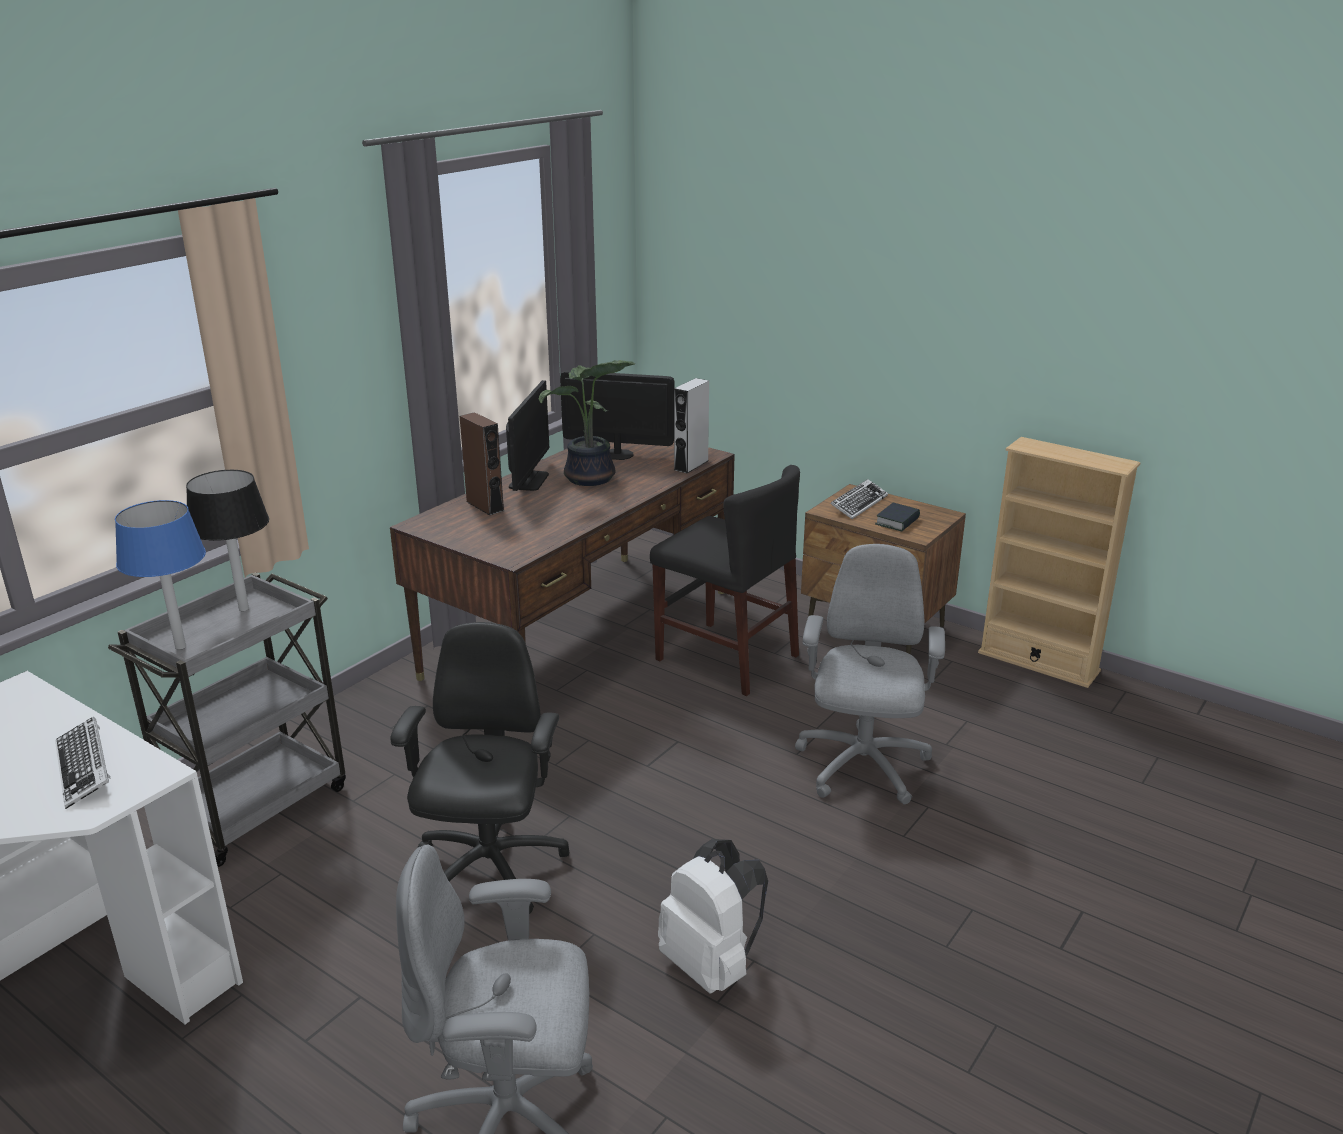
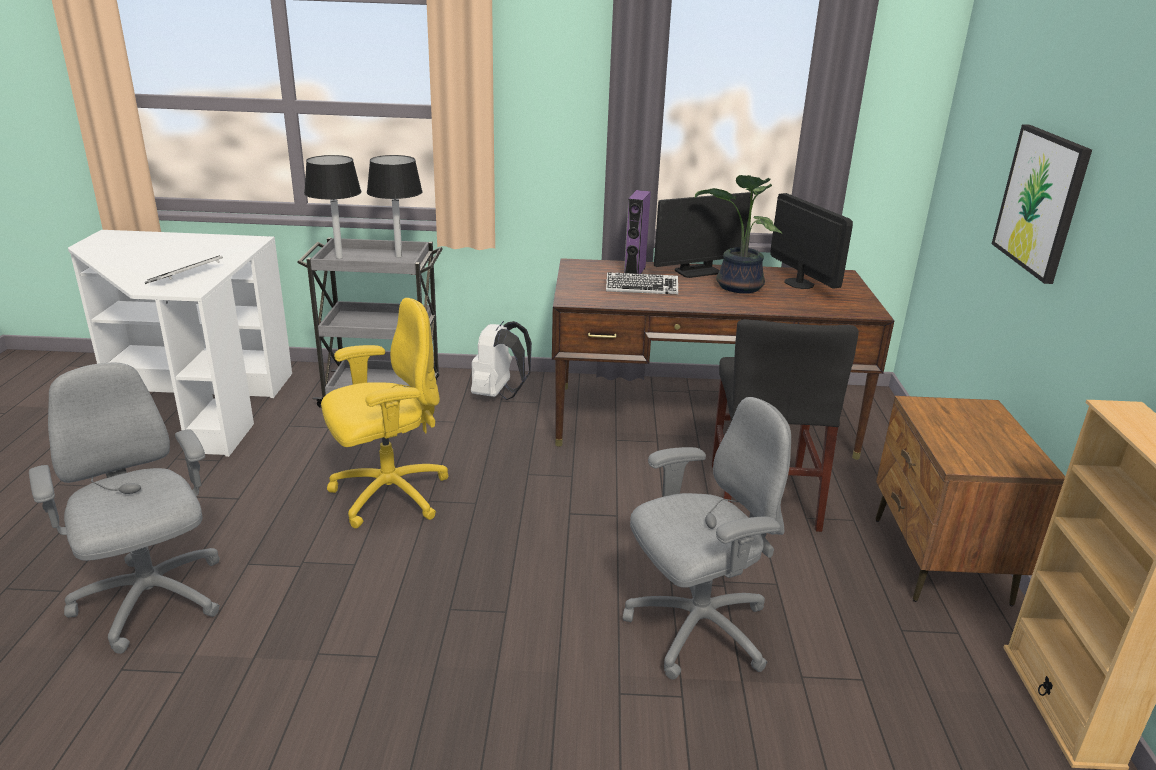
camera: 55 degrees right, 0 degrees up
(180, 647) = (339, 258): blue table lamp -> black table lamp
(485, 506) = (634, 271): brown speaker -> purple speaker
(489, 870) = (388, 495): black office chair -> yellow office chair
(691, 465) = (835, 311): grey speaker -> none
(711, 965) = (357, 635): white backpack -> white backpack (498, 394)
(830, 317) = (1041, 201): none -> picture
(858, 504) = (964, 415): keyboard -> keyboard (641, 288)
(897, 521) = (967, 445): book -> none

